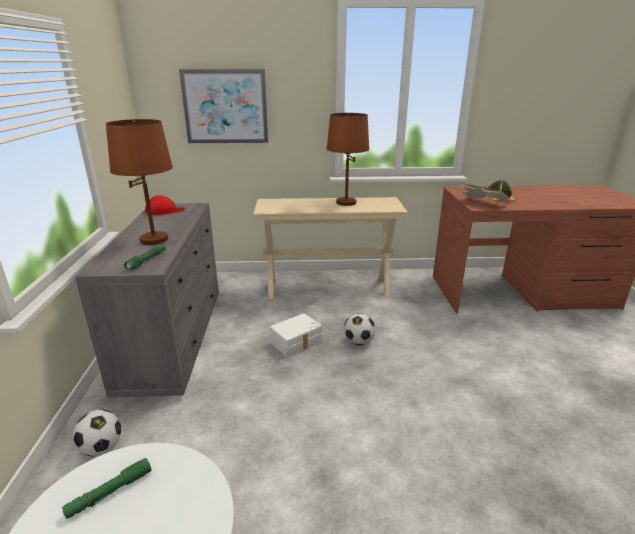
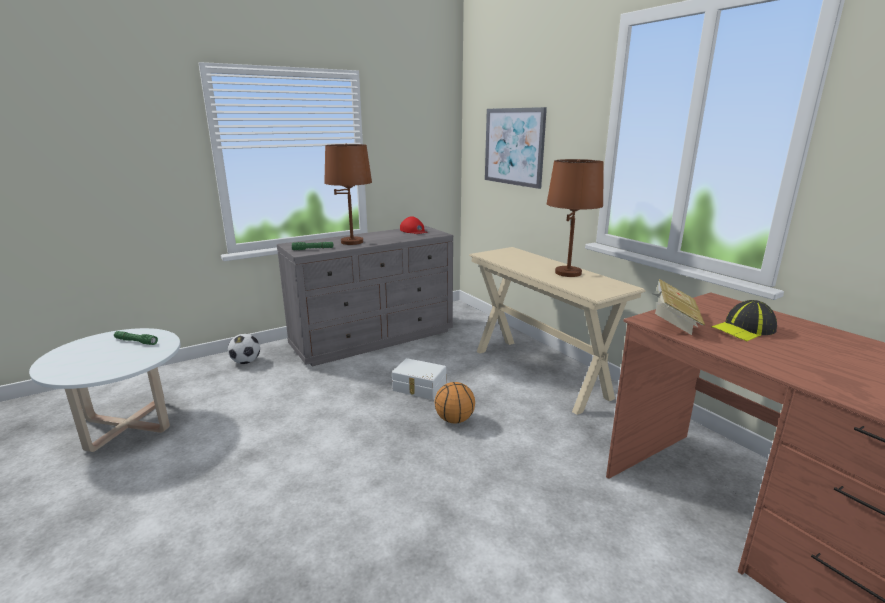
camera: 60 degrees right, 5 degrees down
(358, 342) = (455, 420): football -> basketball

